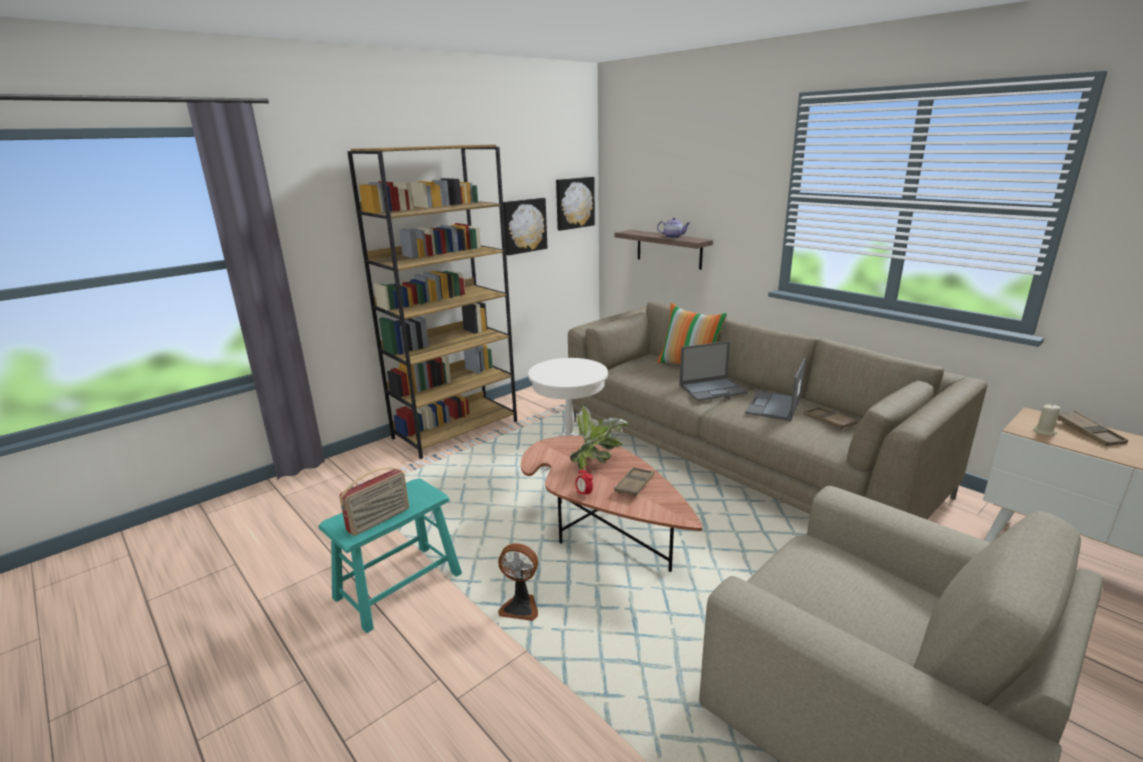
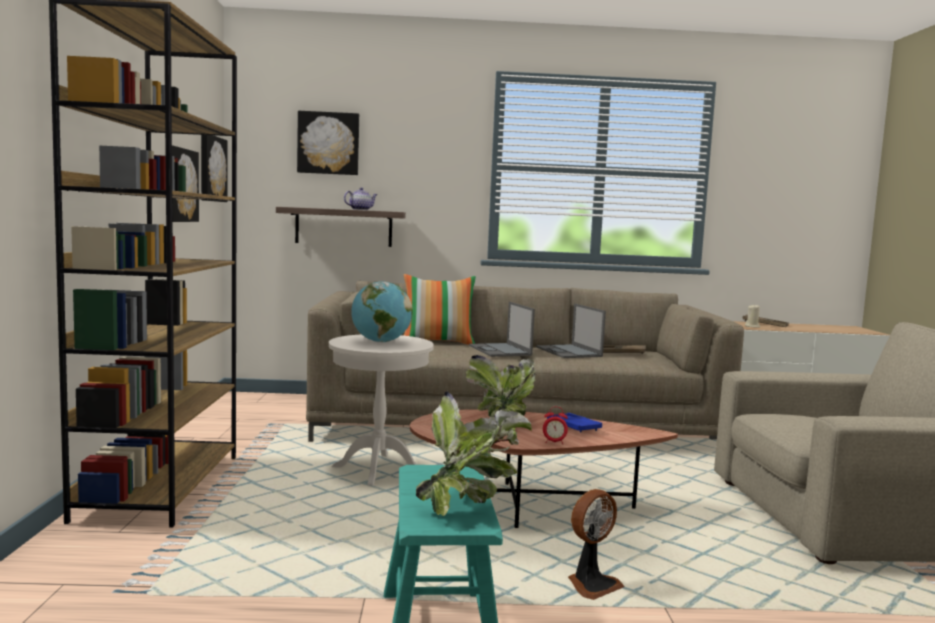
camera: 50 degrees left, 15 degrees down
(379, 520) = (468, 503): radio -> potted plant
(566, 371) = (380, 342): none -> globe
(634, 485) = (573, 426): brown tray -> blue tray
(660, 176) = (328, 143): none -> picture
(713, 389) = (500, 350): laptop -> laptop turned 135 degrees clockwise

